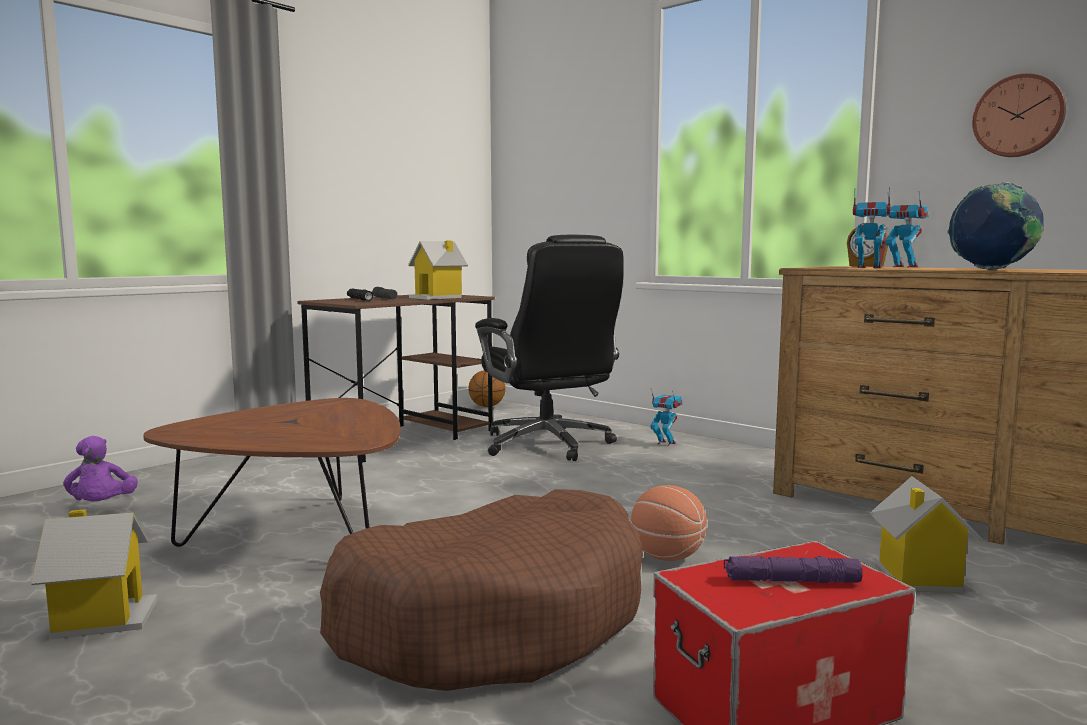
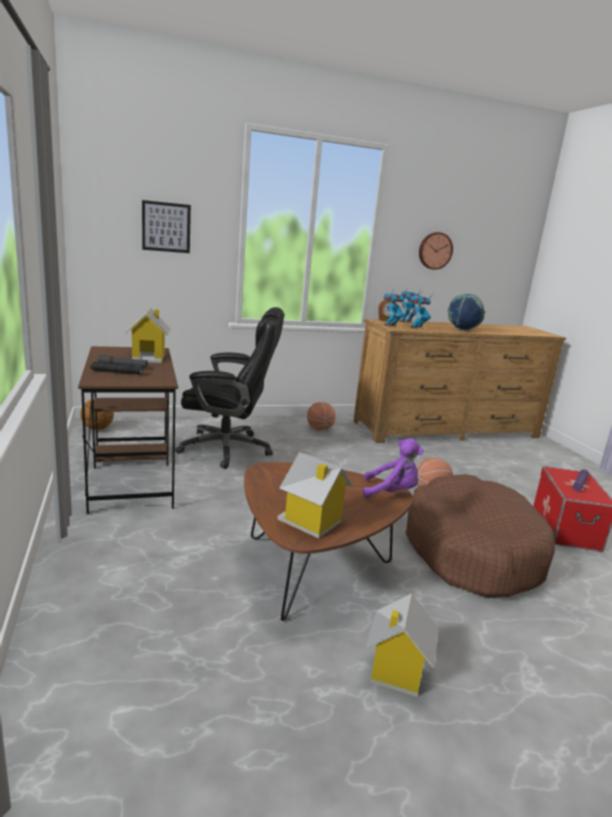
camera: 60 degrees left, 10 degrees up
(102, 506) = (128, 644): purple plush toy -> purple plush toy (391, 493)
(573, 161) = (166, 227): none -> picture
(665, 443) = (272, 427): toy robot -> toy robot (390, 326)
(729, 460) = (319, 429): none -> basketball
(917, 578) = (483, 464): toy house -> toy house (311, 522)

